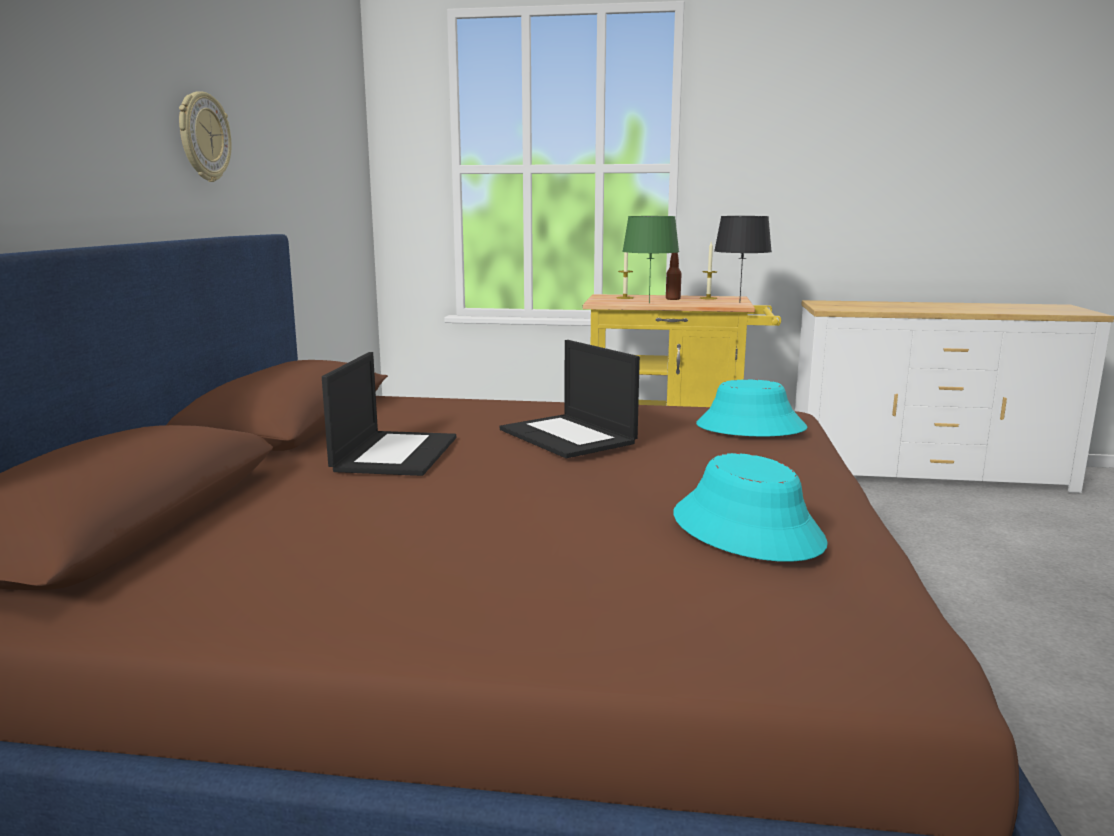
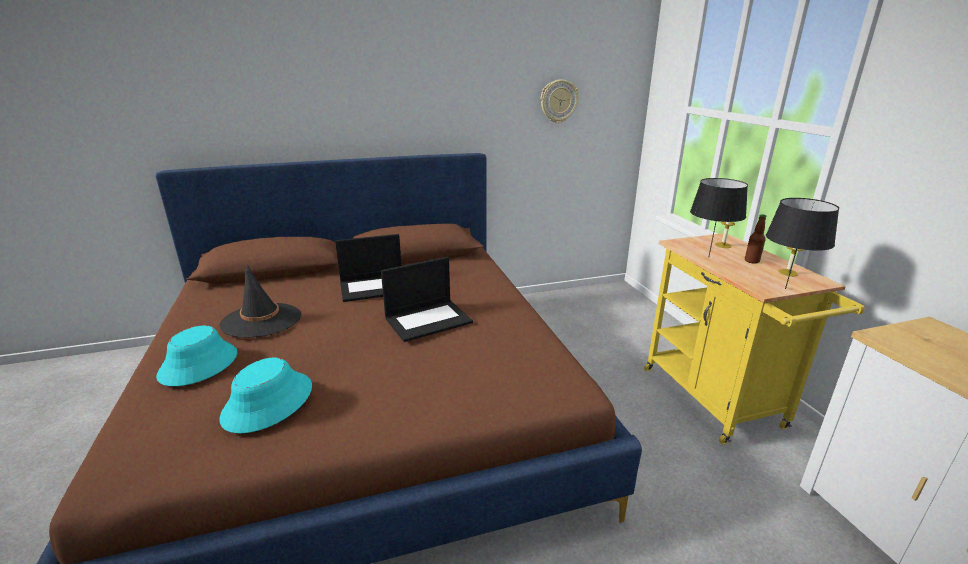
camera: 65 degrees right, 10 degrees up
(203, 137) = (441, 101): wall clock -> wall clock (558, 101)
(414, 534) = (261, 320): none -> black hat
(569, 436) = (429, 320): laptop -> laptop turned 150 degrees counterclockwise
(648, 303) = (708, 257): green table lamp -> black table lamp
(750, 427) = (504, 377): turquoise hat -> turquoise hat (198, 364)

